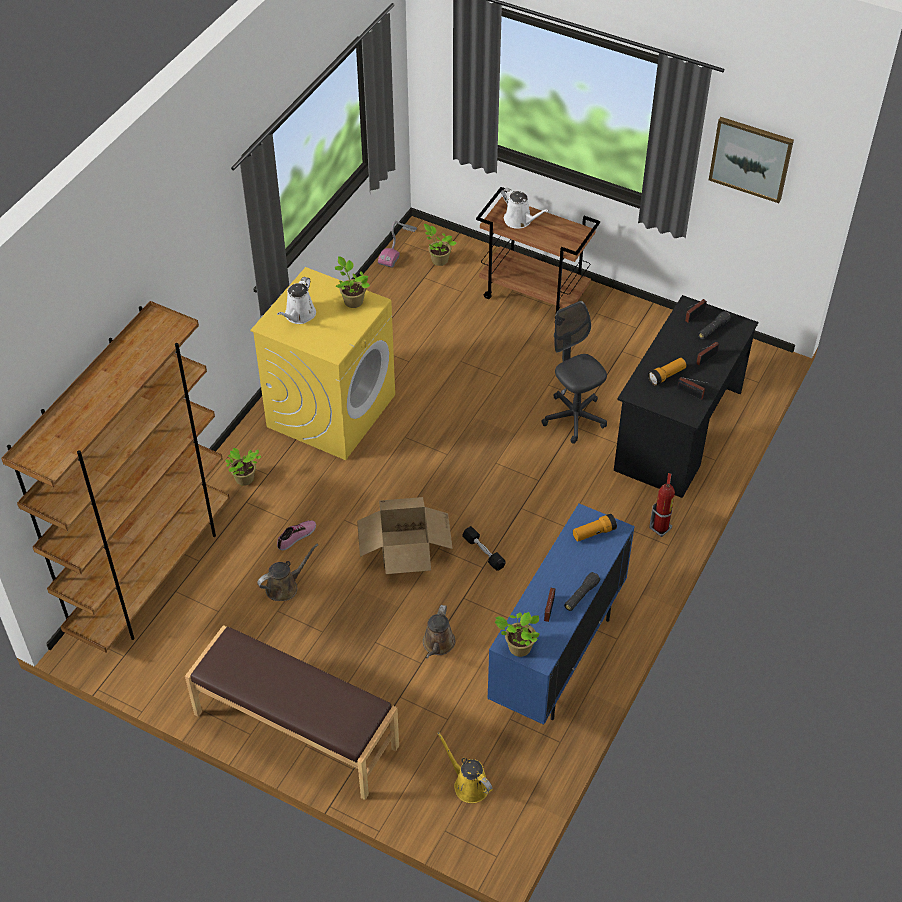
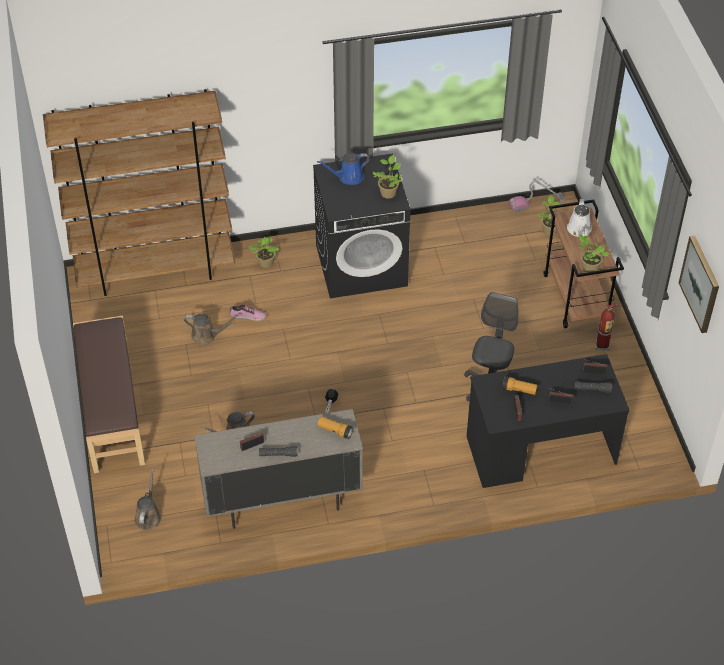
camera: 50 degrees right, 0 degrees up
(299, 315) = (348, 177): white watering can -> blue watering can
(331, 410) = (362, 265): yellow washing machine -> black washing machine
(405, 548) = (291, 371): cardboard box -> none
(468, 784) = (148, 516): yellow watering can -> brown watering can
(518, 648) = (207, 448): potted plant -> potted plant (588, 267)
(557, 659) = (282, 502): blue cabinet -> beige cabinet
(660, 528) = (444, 492): fire extinguisher -> fire extinguisher (602, 345)

